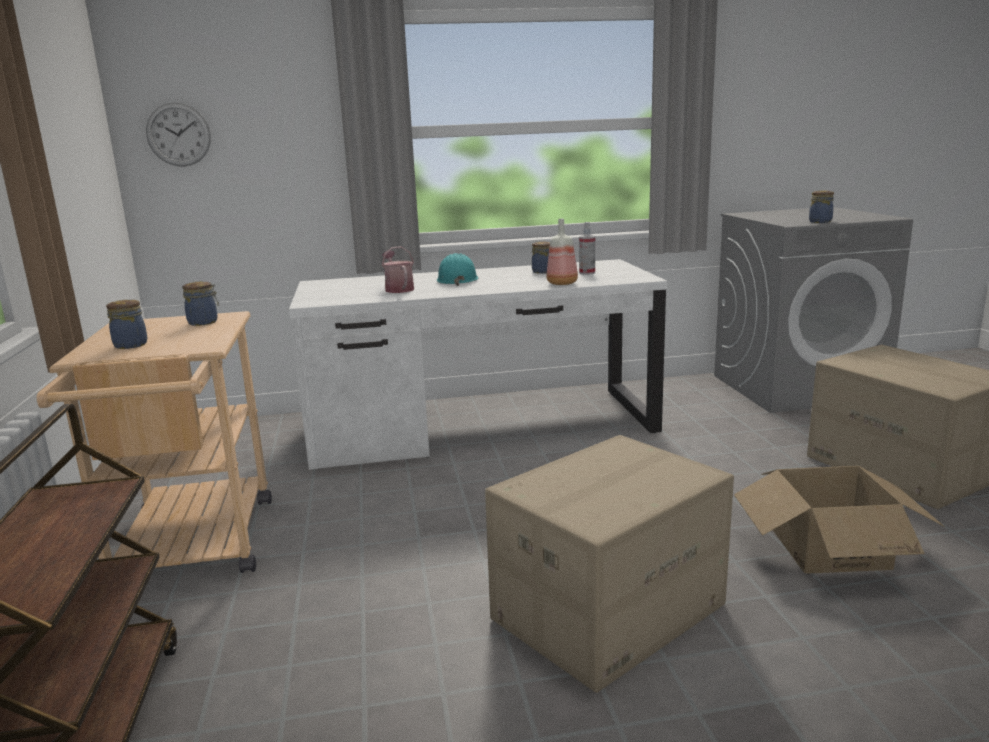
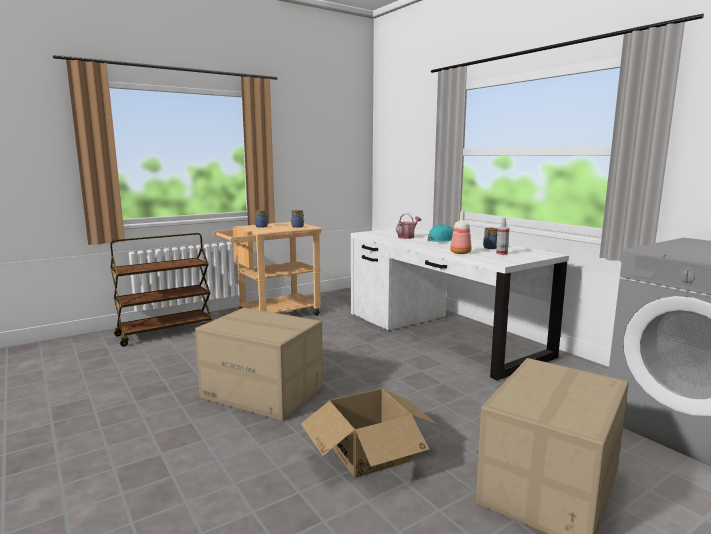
camera: 65 degrees right, 5 degrees down
(178, 134) = (389, 149): wall clock -> none
(819, 221) = (680, 254): jar -> none

